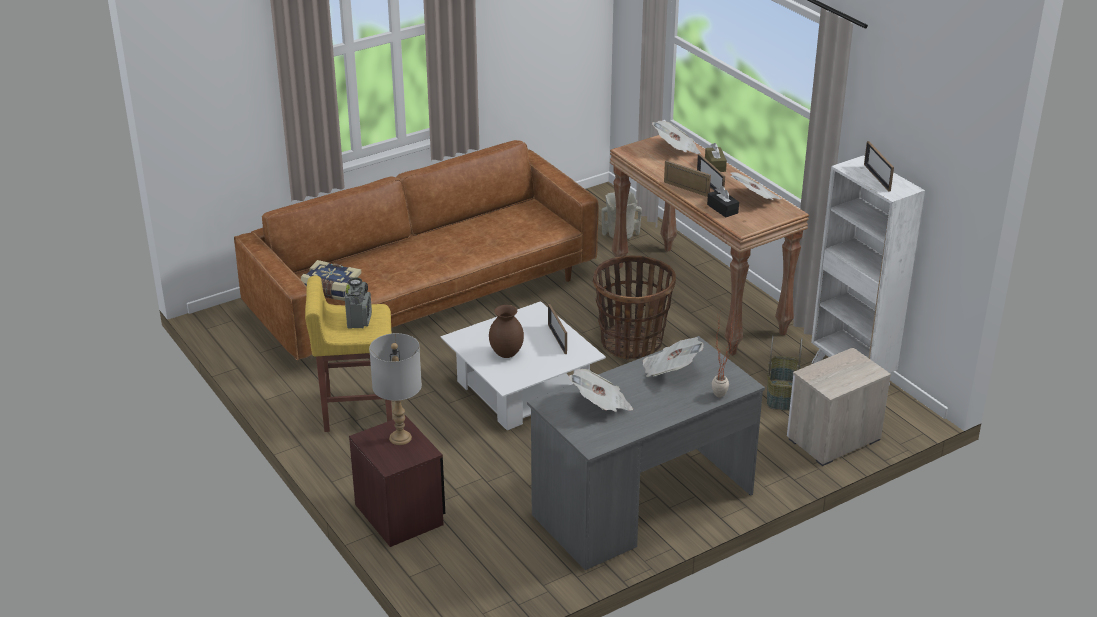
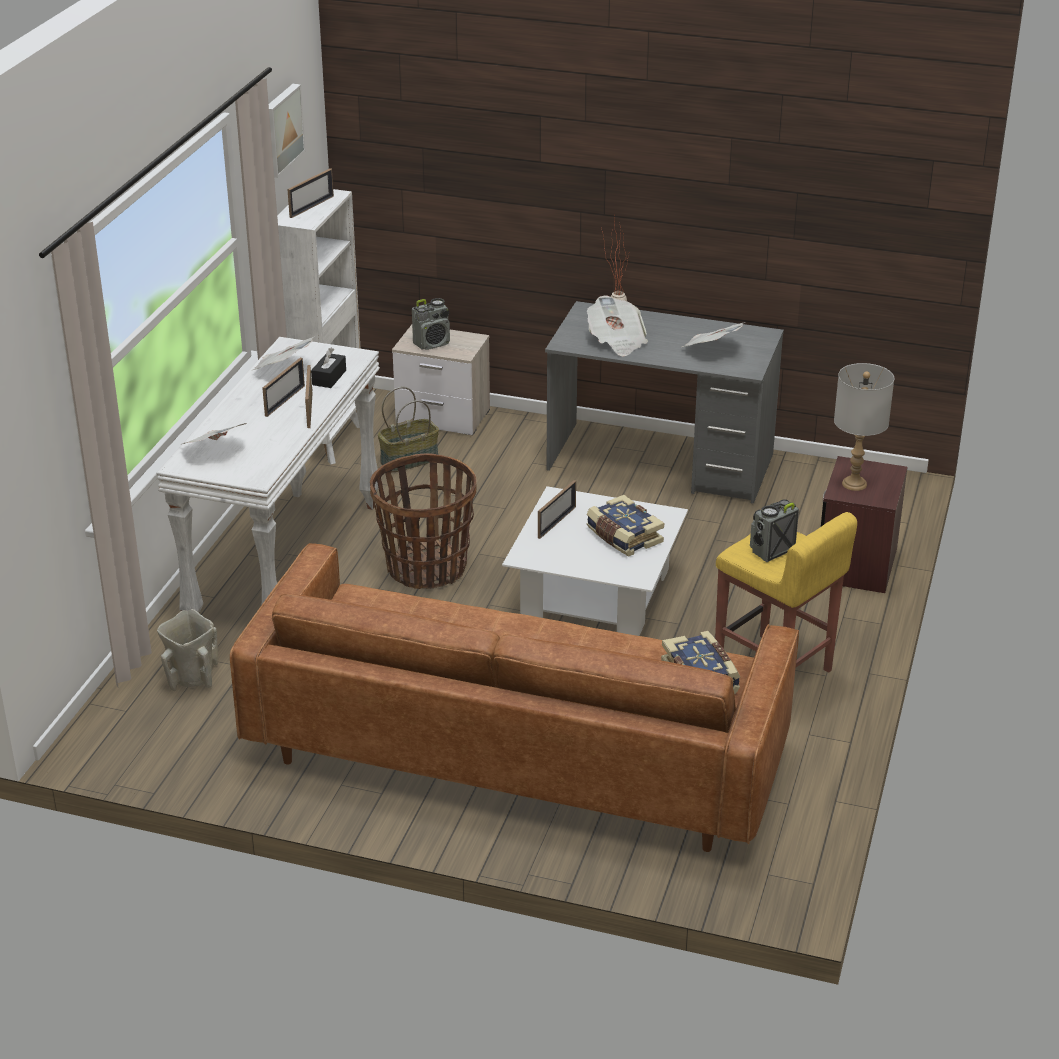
camera: 130 degrees left, 0 degrees up
(507, 354) = (623, 537): brown vase -> book
(699, 299) = (285, 565): brown console table -> white console table
(715, 165) = (228, 415): brown tissue box -> none
(842, 367) = (432, 344): none -> radio
(910, 113) = (281, 129): none -> picture

